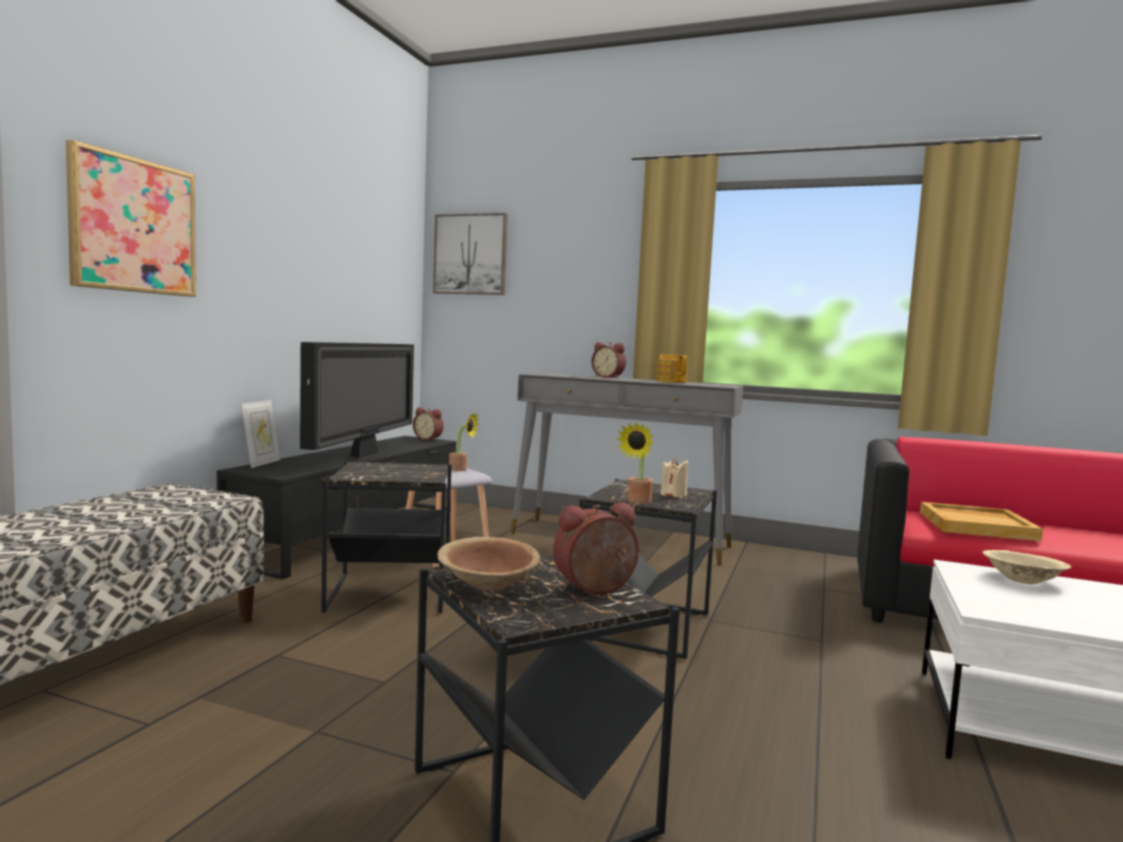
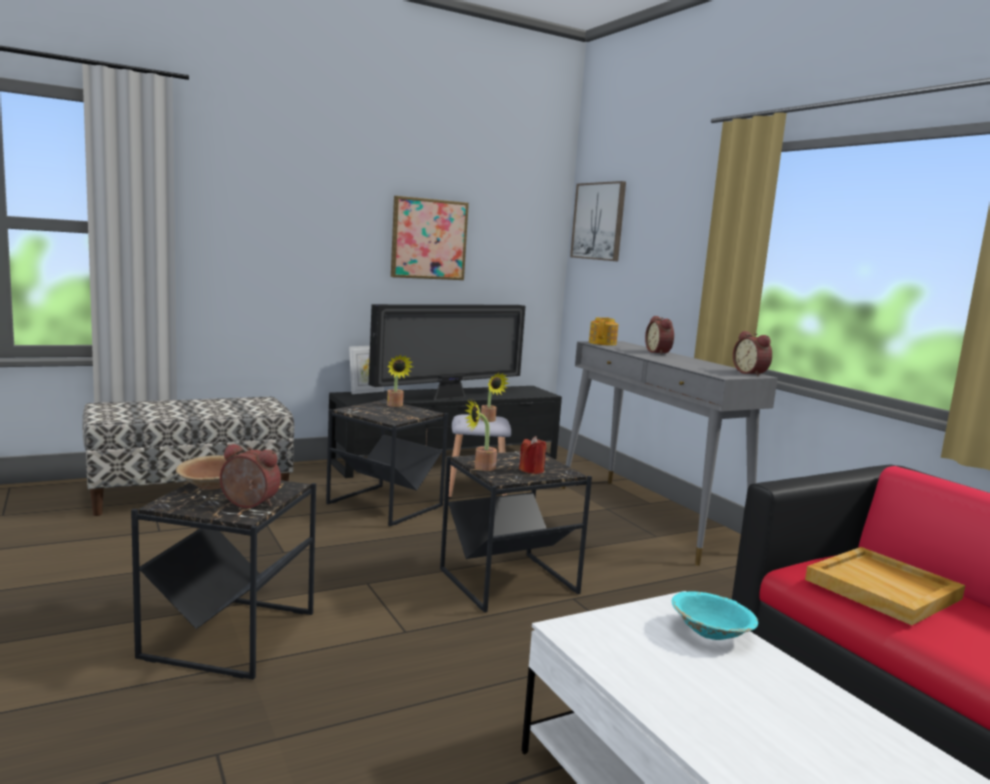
camera: 40 degrees right, 5 degrees up
(133, 226) = (270, 223): picture -> picture (428, 239)
(381, 465) = (395, 405): none -> potted plant
(428, 439) = (542, 391): alarm clock -> alarm clock (751, 373)
(671, 381) = (703, 364): teapot -> teapot (603, 343)
(673, 495) = (531, 470): beige candle -> red candle
(1022, 580) = (711, 633): beige bowl -> turquoise bowl

